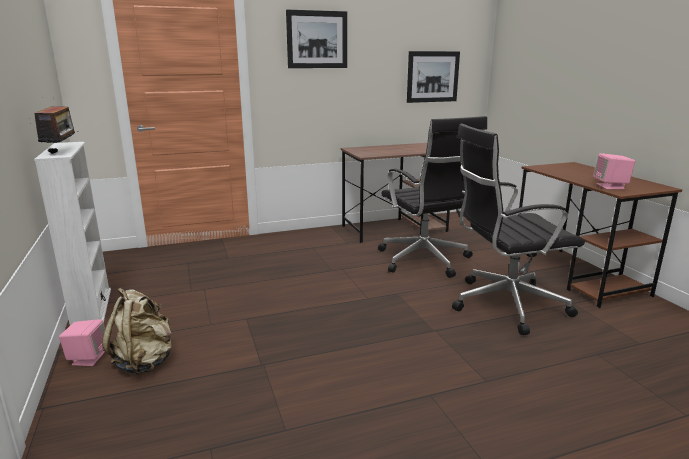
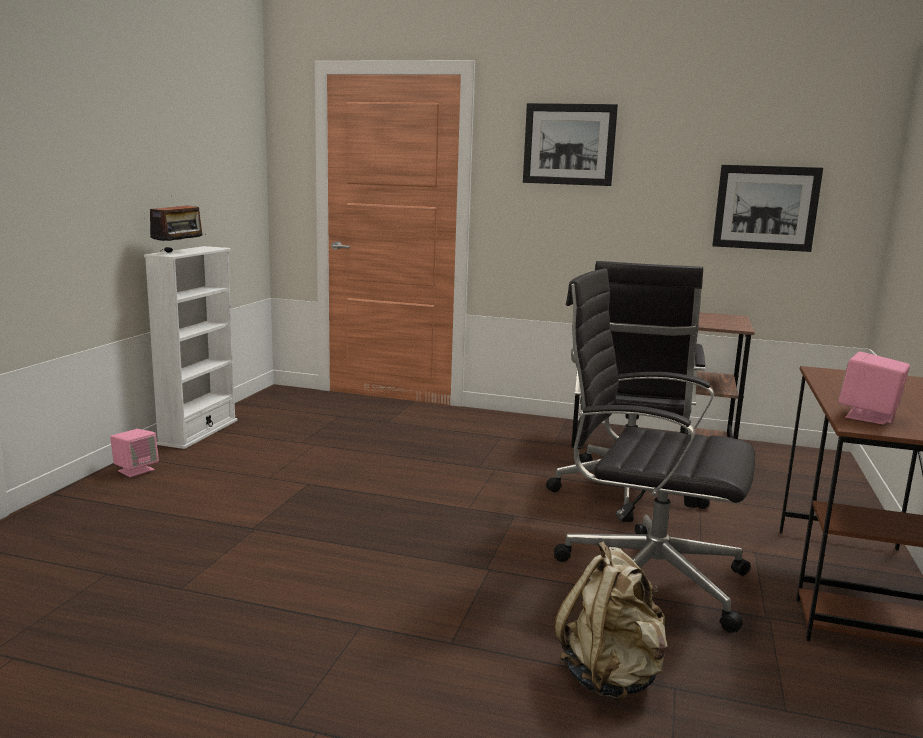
camera: 35 degrees right, 5 degrees down
(145, 362) = (169, 488): beige backpack -> beige backpack (611, 676)

